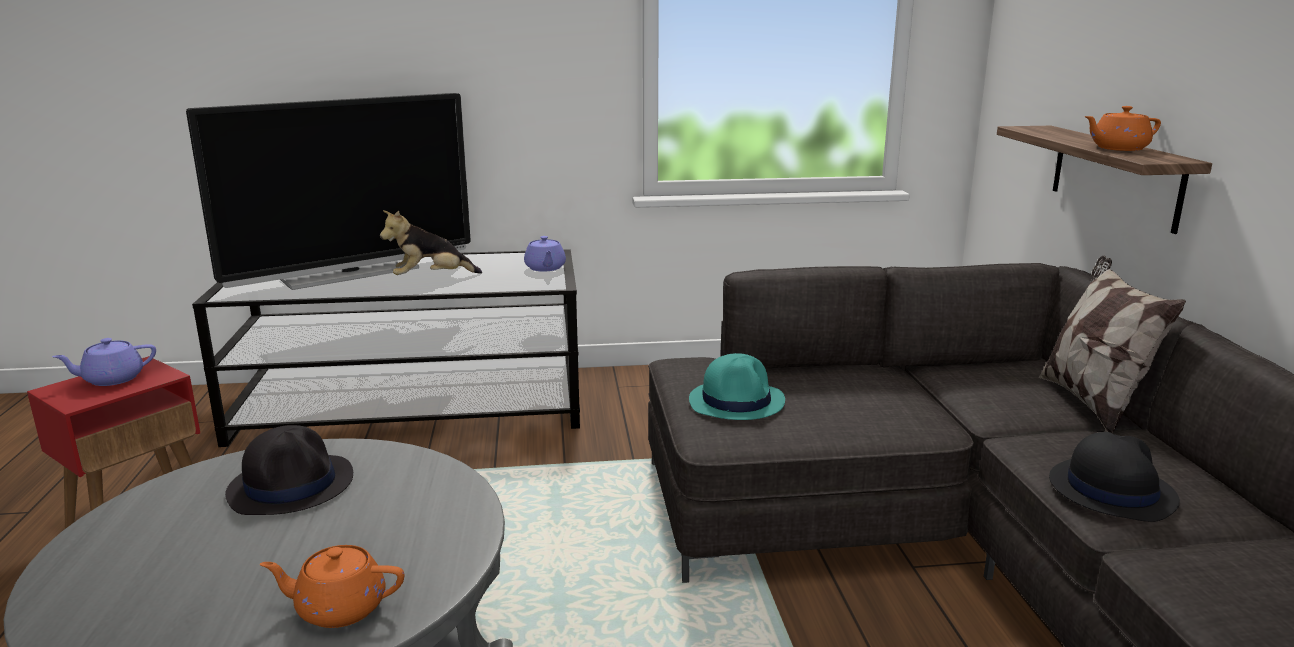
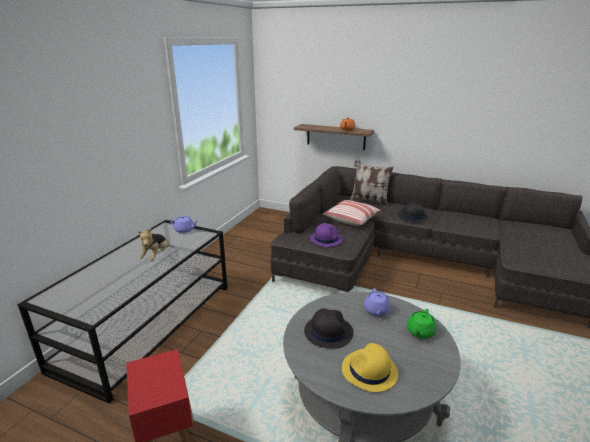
camera: 60 degrees left, 5 degrees up
(112, 379) = (151, 377): purple teapot -> purple teapot (376, 311)
(152, 562) = (369, 371): none -> yellow hat
(339, 608) = (420, 332): orange teapot -> green teapot
(351, 274) = (113, 274): television -> none
(737, 401) = (326, 239): turquoise hat -> purple hat
(912, 407) = (351, 219): none -> pillow

